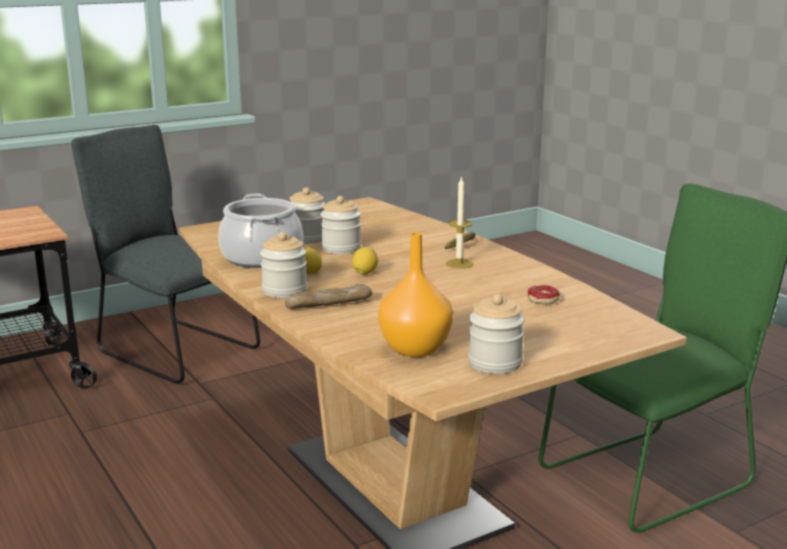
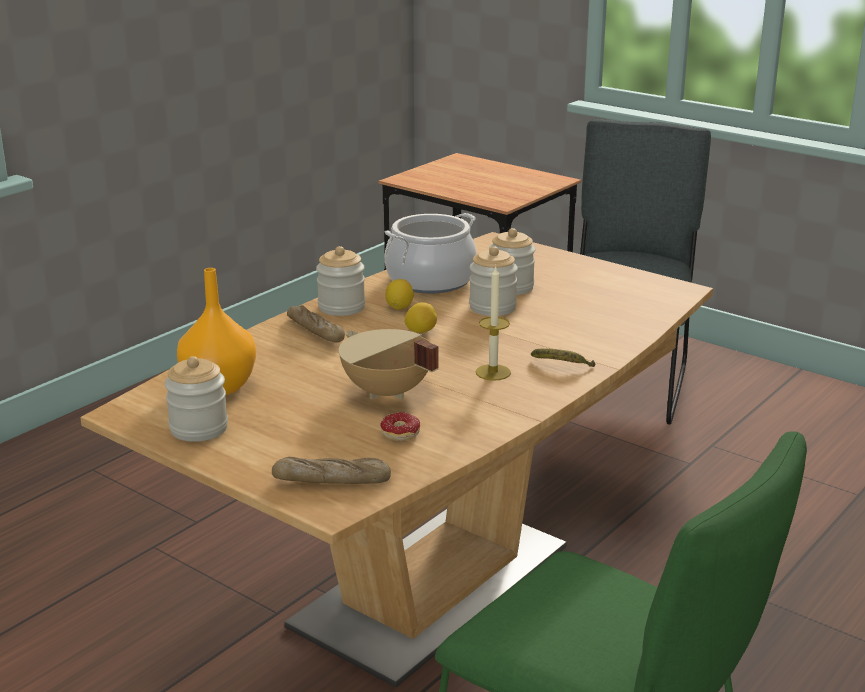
camera: 70 degrees right, 5 degrees up
(470, 296) = (386, 392): none -> beige cooking pot
(607, 328) = (331, 480): none -> bread

